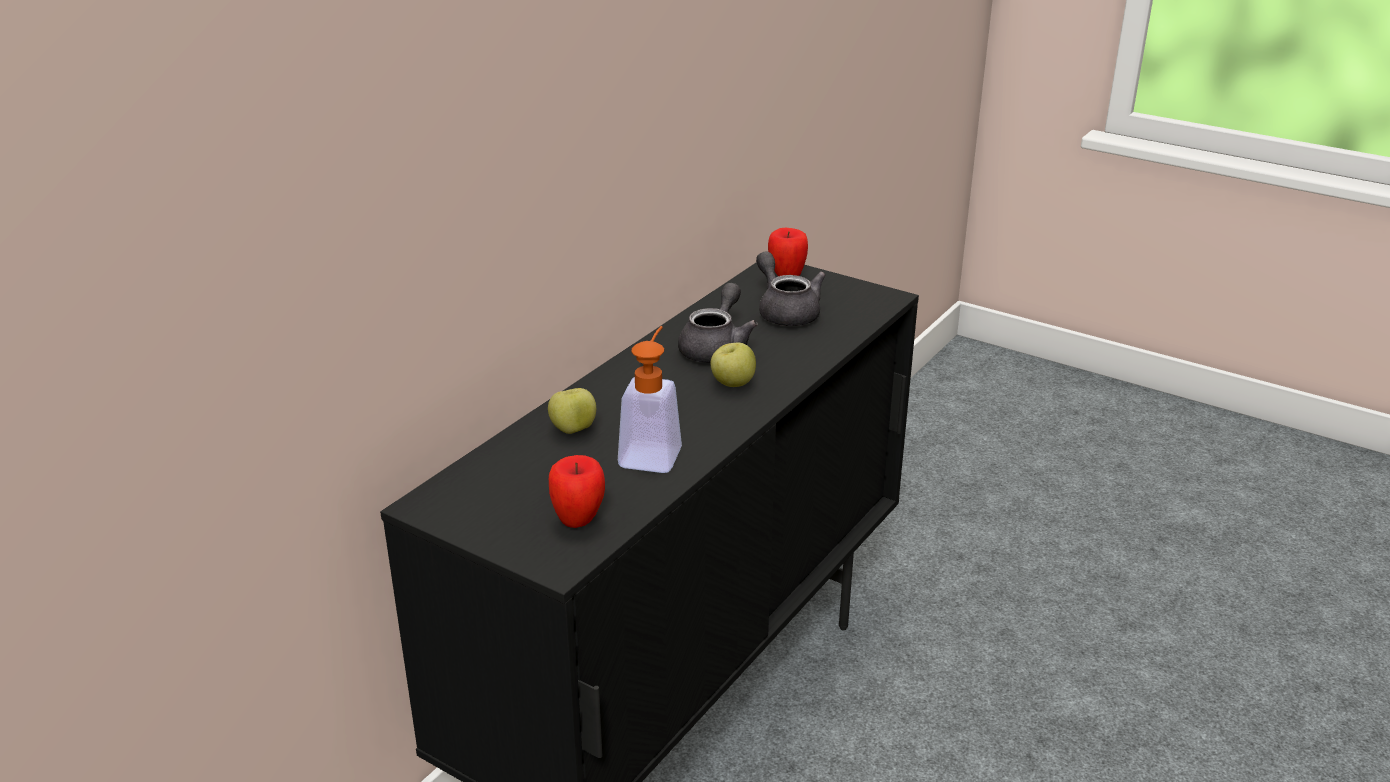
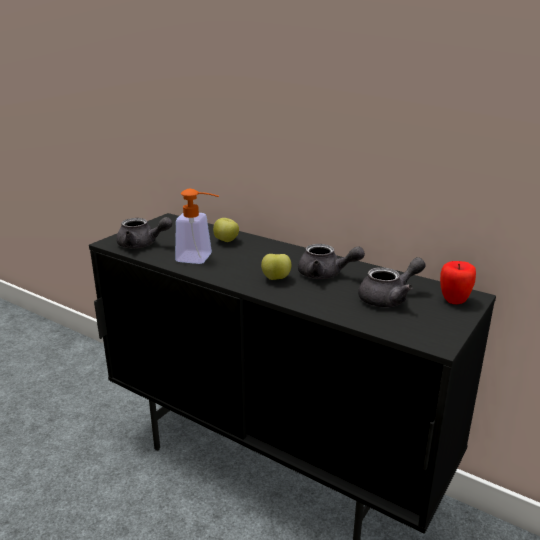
camera: 90 degrees right, 5 degrees down
(578, 521) = (142, 245): apple -> grey teapot

